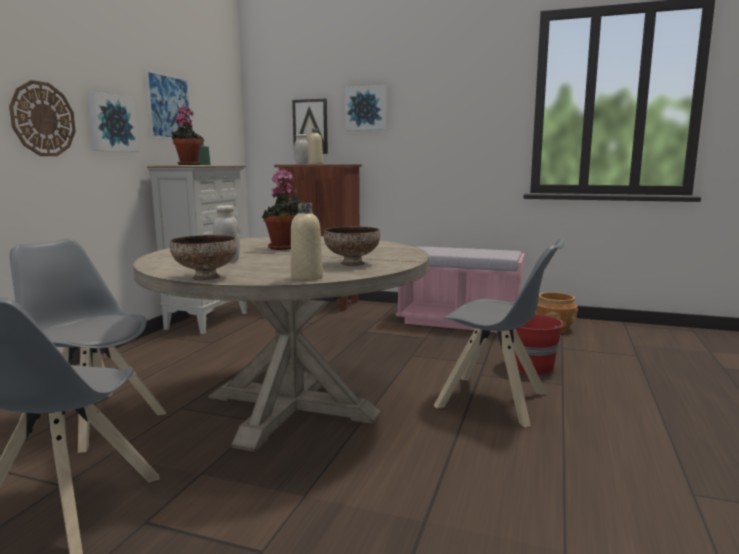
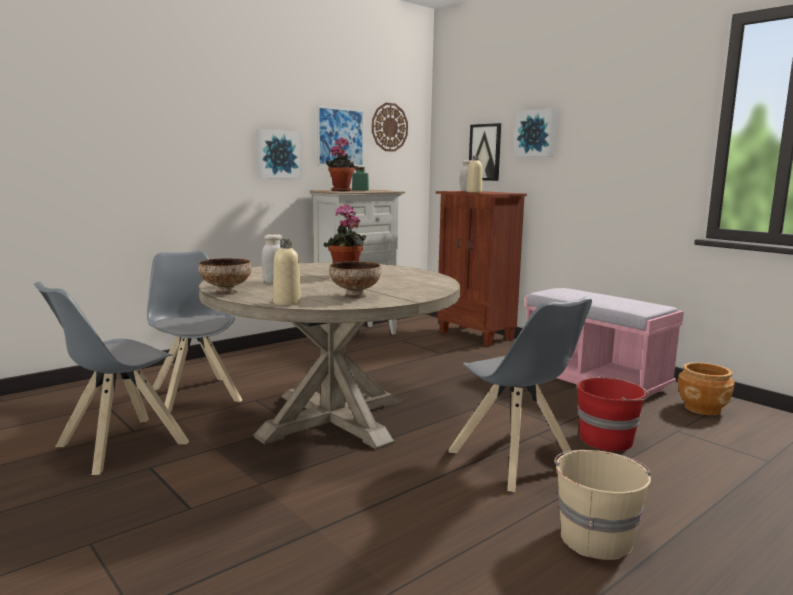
camera: 30 degrees right, 0 degrees up
(43, 119) = (215, 154): wall clock -> wall clock (389, 127)
(627, 444) = (595, 538): none -> beige bucket

